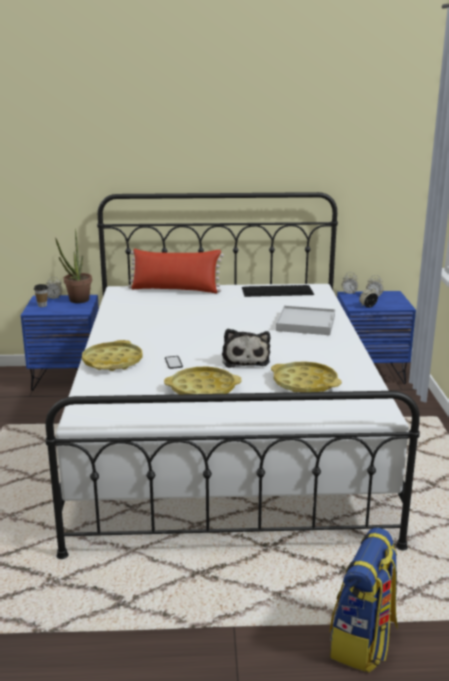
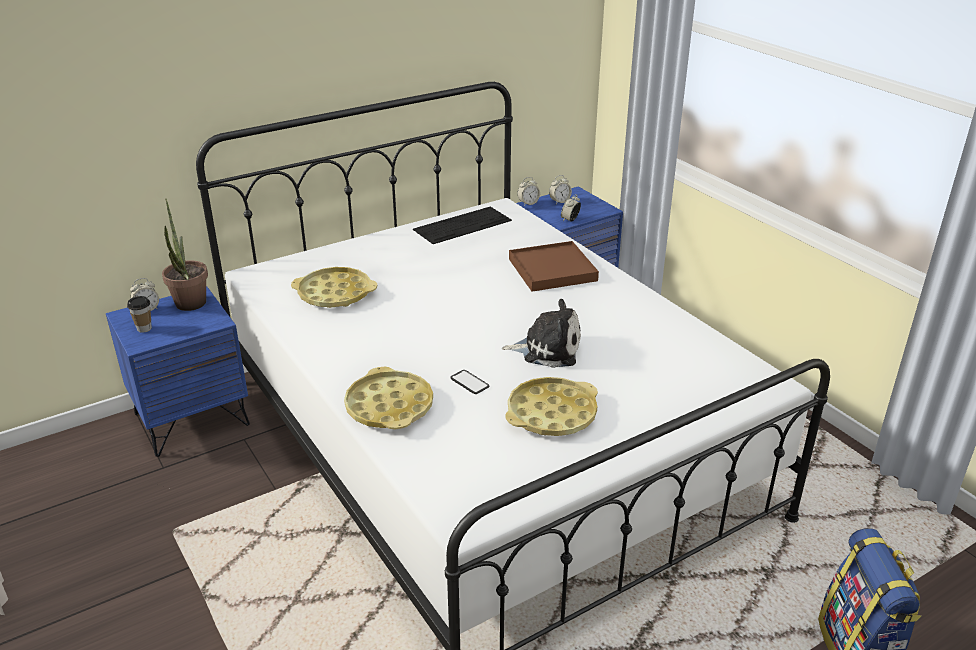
camera: 30 degrees left, 10 degrees up
(175, 289) = (331, 254): red pillow -> none
(245, 359) = (547, 349): plush toy -> plush toy turned 45 degrees counterclockwise
(305, 383) = (652, 365): yellow tray -> yellow tray (335, 293)
(306, 323) = (552, 270): white tray -> brown tray

